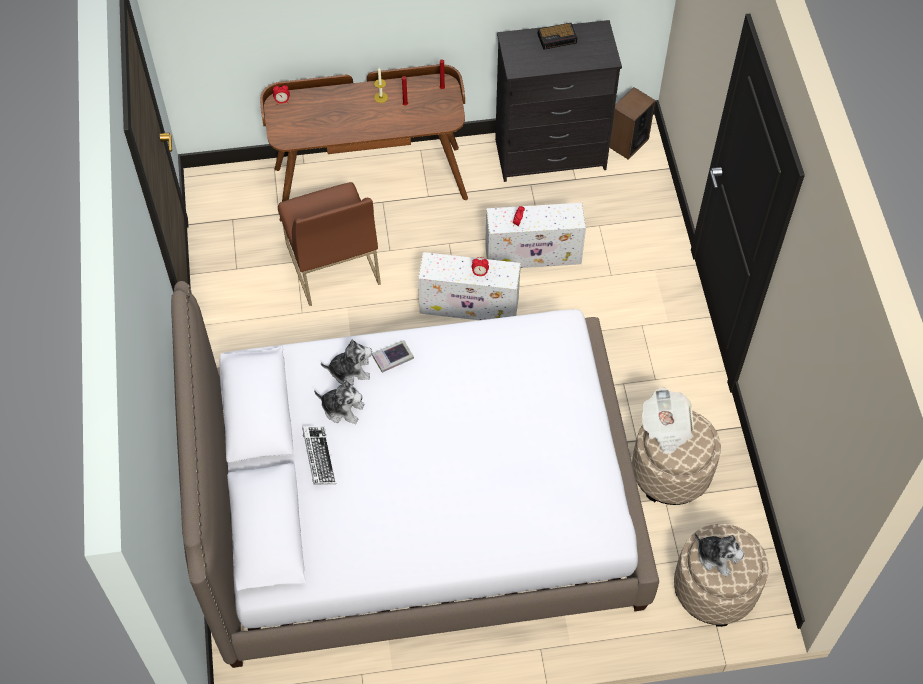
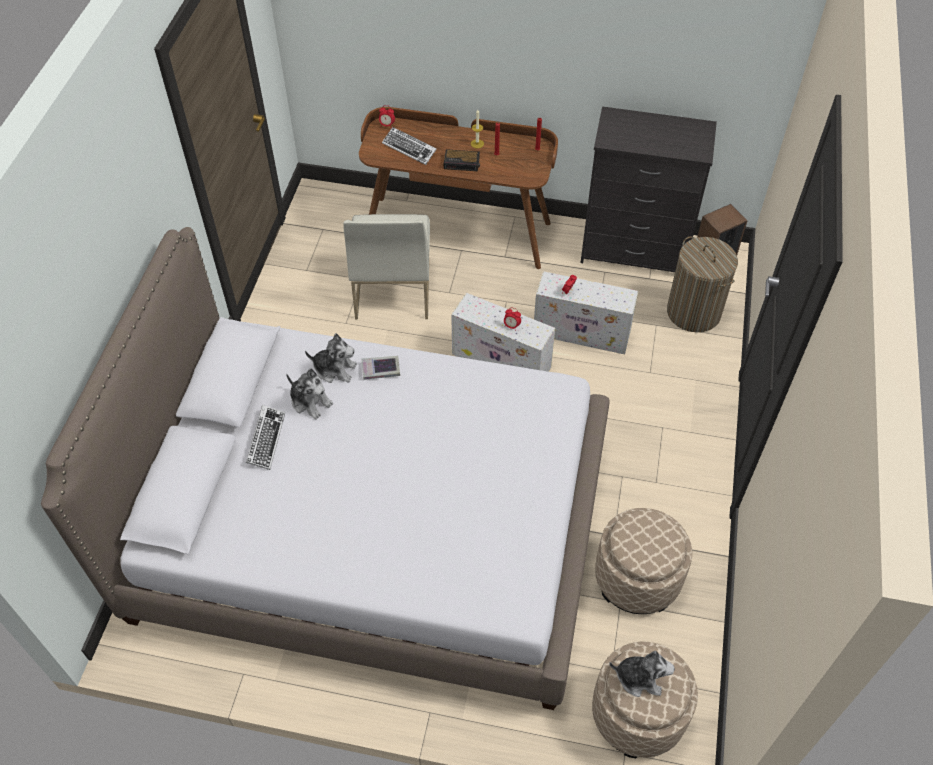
camera: 20 degrees right, 5 degrees down
(316, 121) = (409, 148): none -> keyboard
(331, 263) = (392, 289): brown chair -> white chair
(558, 38) = (658, 125): alarm clock -> alarm clock (462, 163)
(629, 202) = (694, 312): none -> laundry basket
(666, 428) = (637, 526): newspaper -> none
(716, 557) = (639, 678): plush toy -> plush toy turned 45 degrees counterclockwise

